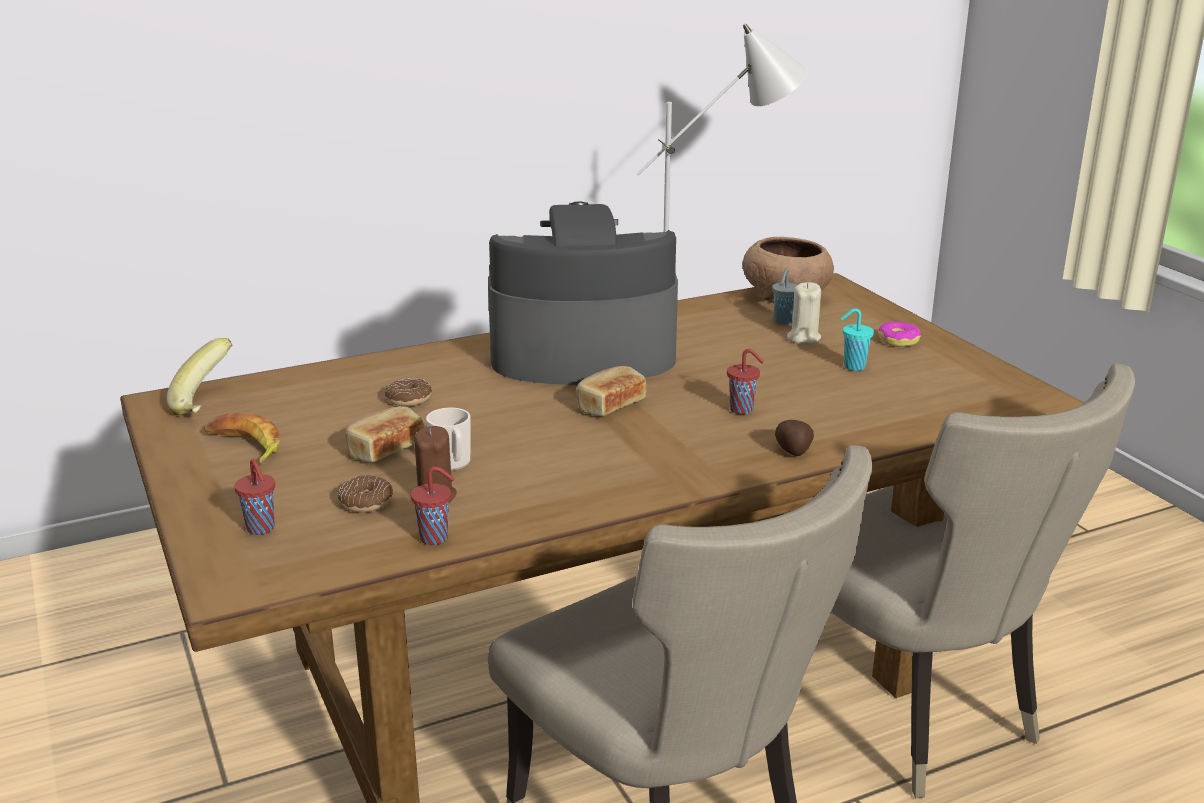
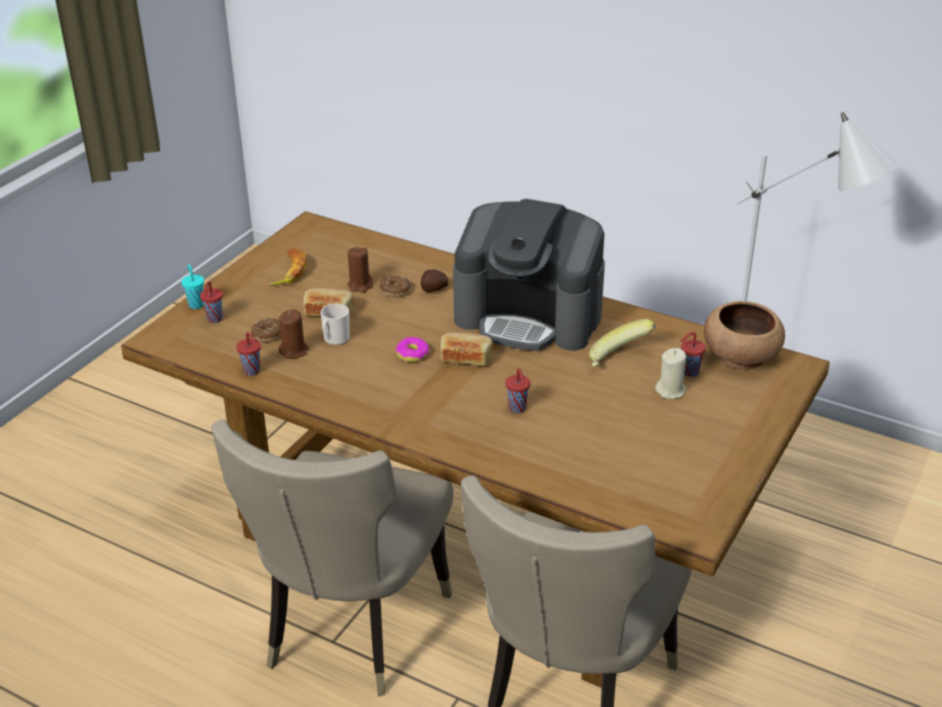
camera: 55 degrees right, 10 degrees up
(208, 403) = (323, 237): banana -> banana (619, 360)
(360, 414) = (360, 285): none -> brown candle
(581, 353) = (529, 317): coffee machine -> coffee machine turned 150 degrees clockwise
(783, 322) = (689, 372): grey cup -> red cup
(793, 451) = (479, 449): potato -> potato (434, 289)
(853, 367) = (645, 429): turquoise cup -> turquoise cup (196, 304)
(898, 341) = (722, 434): donut -> donut (413, 354)

